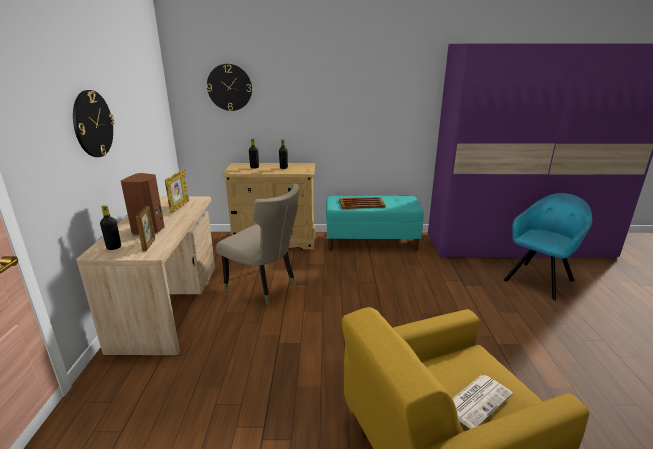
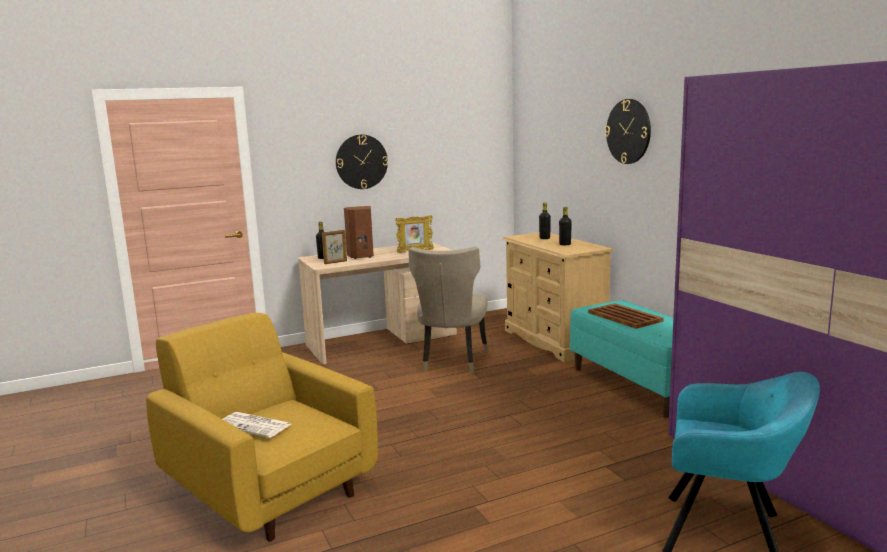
camera: 65 degrees right, 10 degrees down
(229, 87) = (551, 141): wall clock -> wall clock (628, 131)

